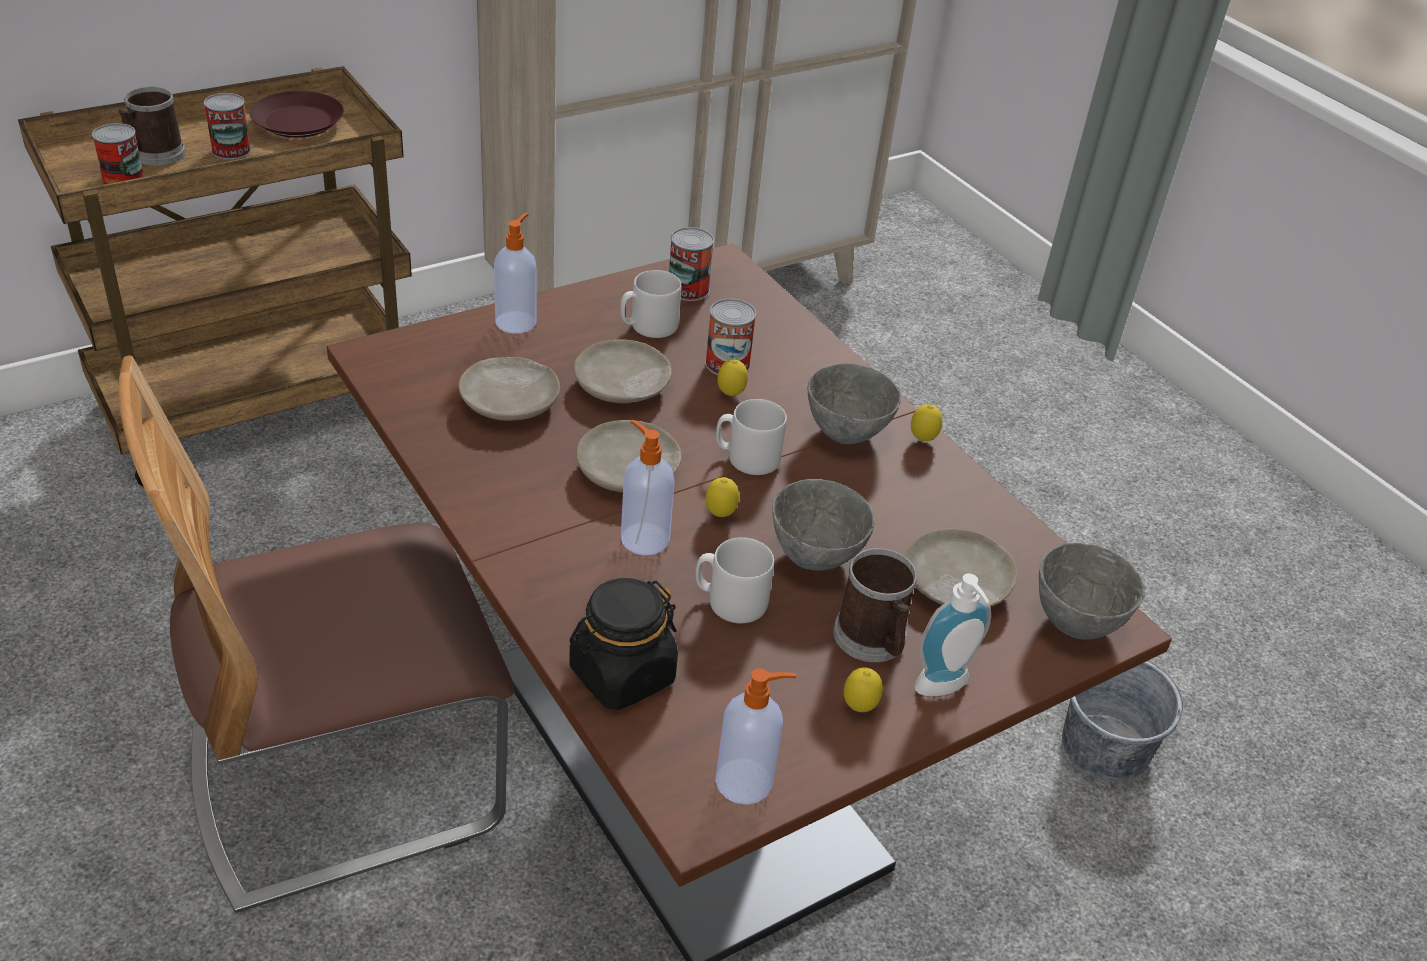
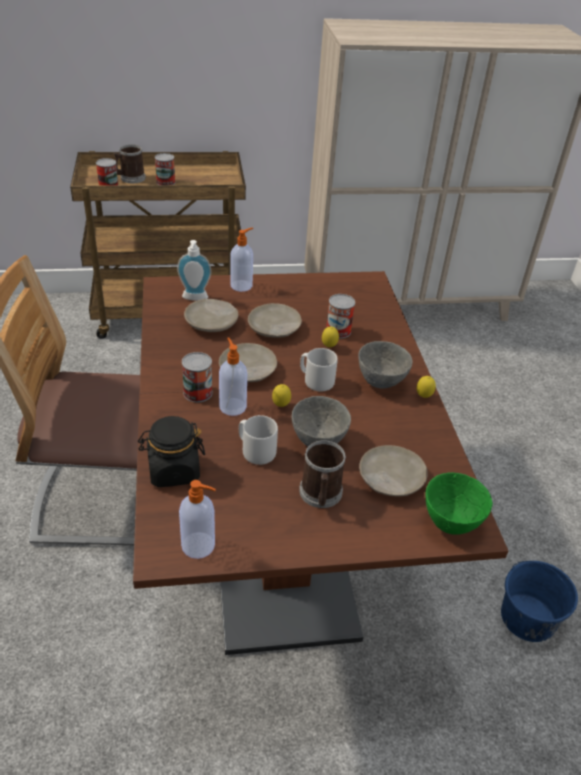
camera: 25 degrees right, 0 degrees up
(298, 122) = (205, 175): brown plate -> none
(648, 326) = (308, 302): grey mug -> none
(688, 289) = (343, 289): can -> can (197, 392)
(859, 708) = (287, 528): lemon -> none
(945, 689) = (344, 534): soap dispenser -> soap dispenser (194, 299)
(1074, 623) = (449, 522): grey bowl -> green bowl
(1105, 748) = (528, 618): grey bucket -> blue bucket

